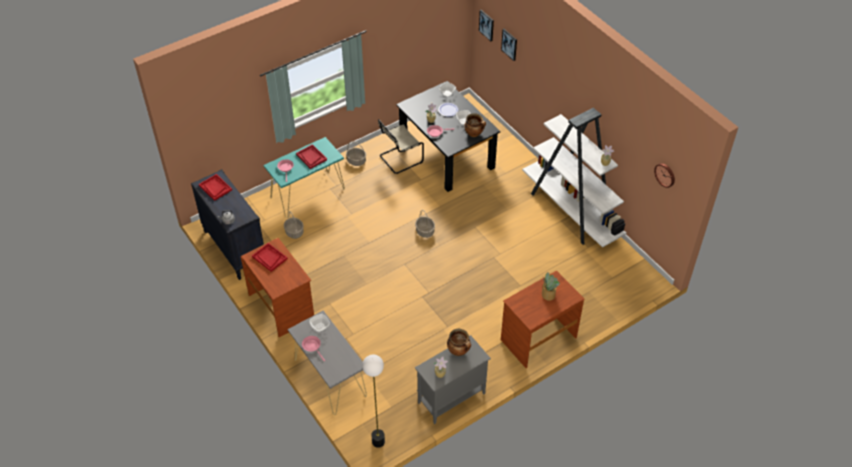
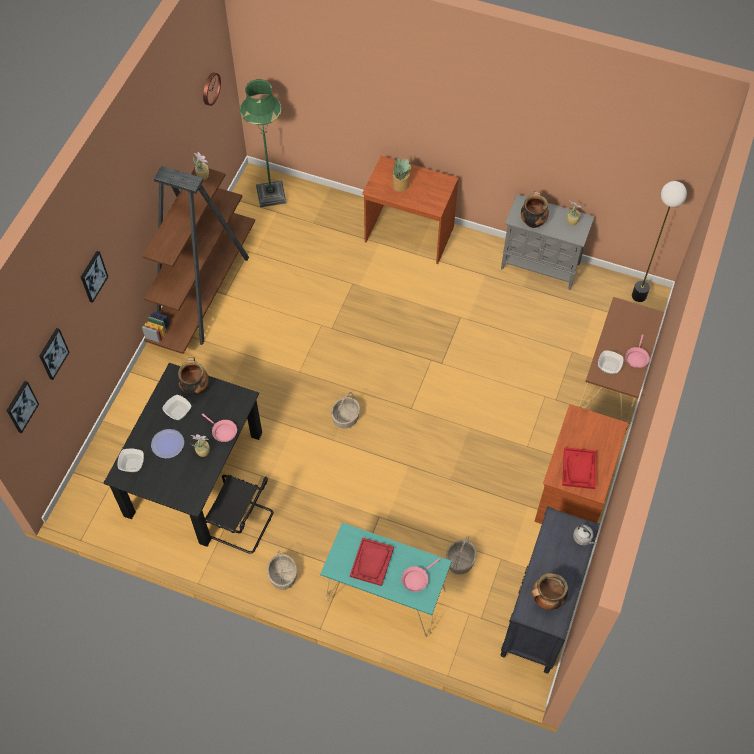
camera: 125 degrees left, 10 degrees up
(215, 188) = (546, 599): red tray -> cooking pot
(330, 377) = (613, 381): grey console table -> brown console table
(399, 159) = (242, 524): beige chair -> black chair
(544, 68) = (93, 276): none -> picture
(571, 212) = (204, 291): white bookcase -> brown bookcase
(630, 282) = (271, 195): none -> green floor lamp

